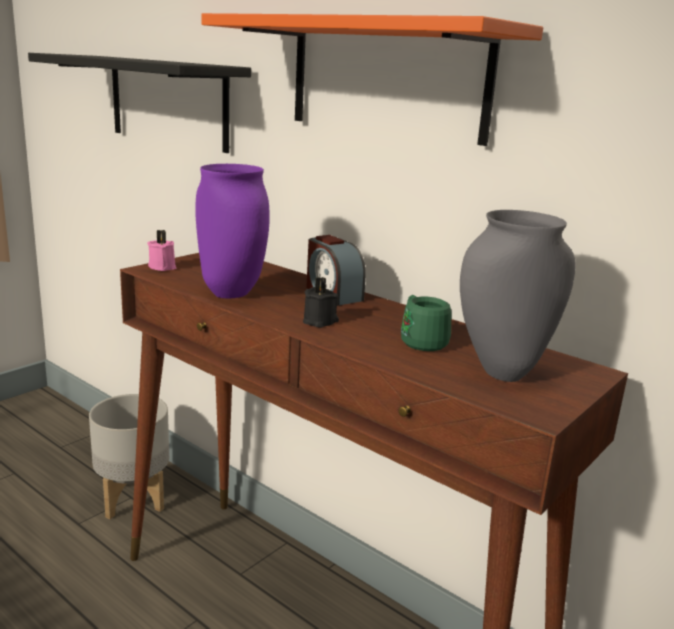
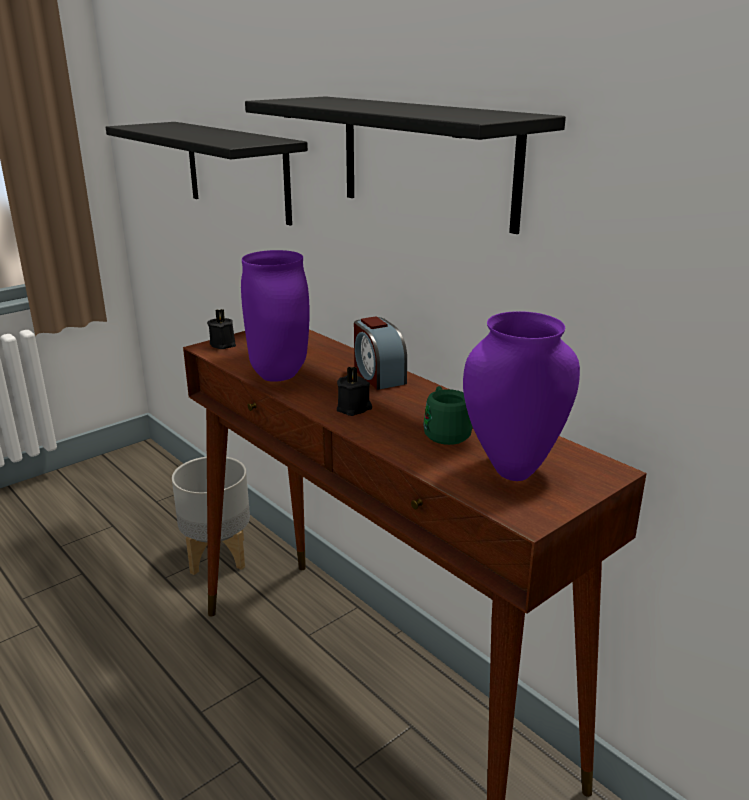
camera: 10 degrees right, 5 degrees up
(163, 267) = (223, 344): pink candle -> black candle
(386, 79) = (426, 160): orange shelf -> black shelf
(503, 373) = (513, 471): grey vase -> purple vase

